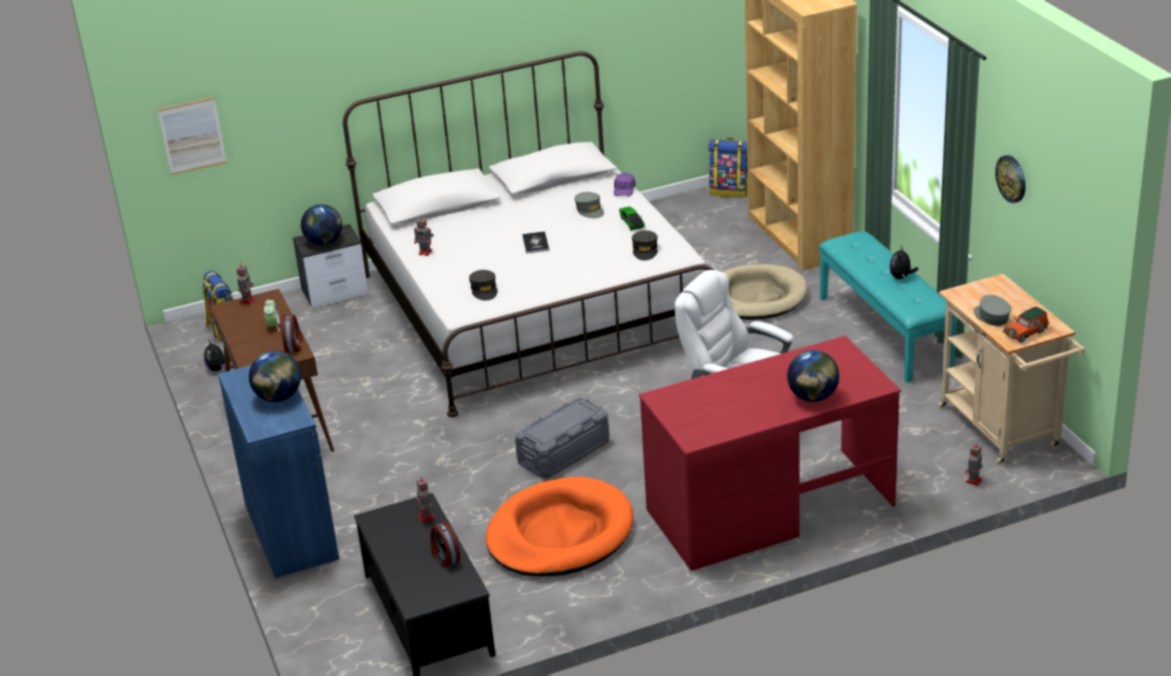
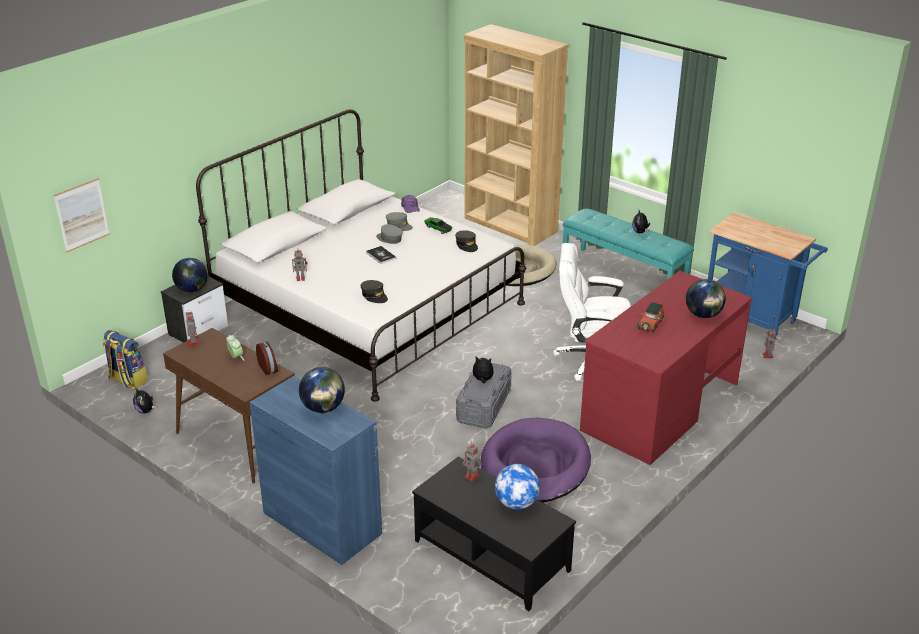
camera: 30 degrees left, 0 degrees up
(445, 558) = (516, 503): alarm clock -> globe
(560, 419) = (482, 380): none -> plush toy
(560, 534) = (535, 465): orange dog bed -> purple dog bed
(730, 191) = (437, 204): backpack -> none
(991, 317) = (758, 239): grey cap -> grey cap (389, 239)
(1003, 431) = (754, 320): beige cart -> blue cart
(1011, 178) = (742, 143): wall clock -> none
(1026, 332) = (789, 244): toy car -> toy car (650, 323)

